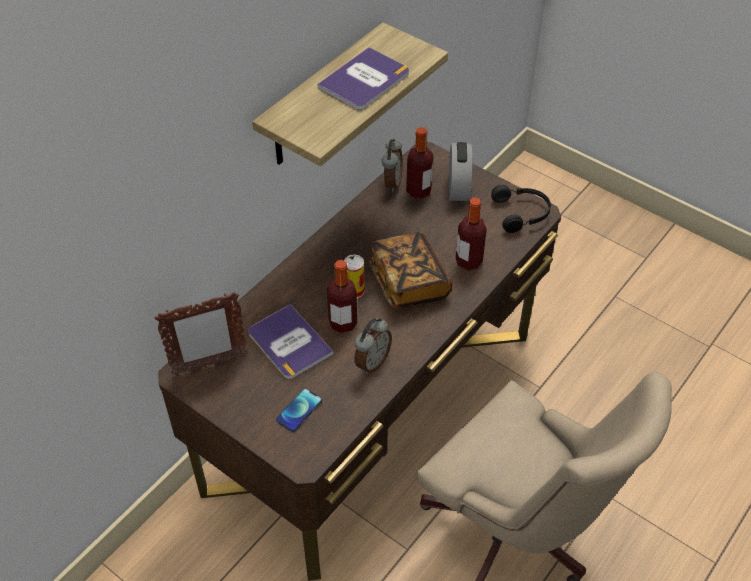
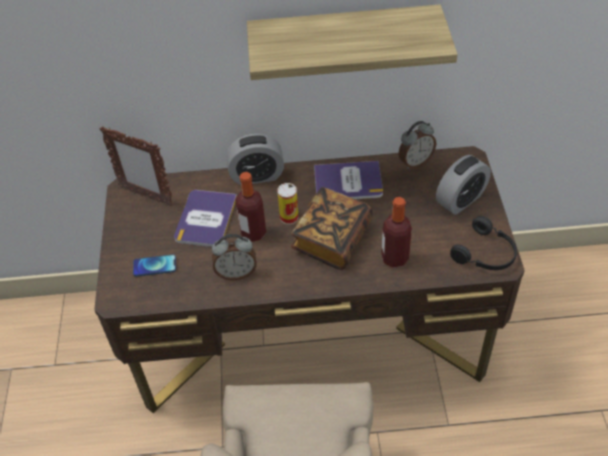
camera: 50 degrees right, 0 degrees up
(284, 279) = (257, 176): none -> alarm clock
(364, 80) = (361, 37): book -> book (348, 182)
(418, 191) = (426, 181): bottle -> none

